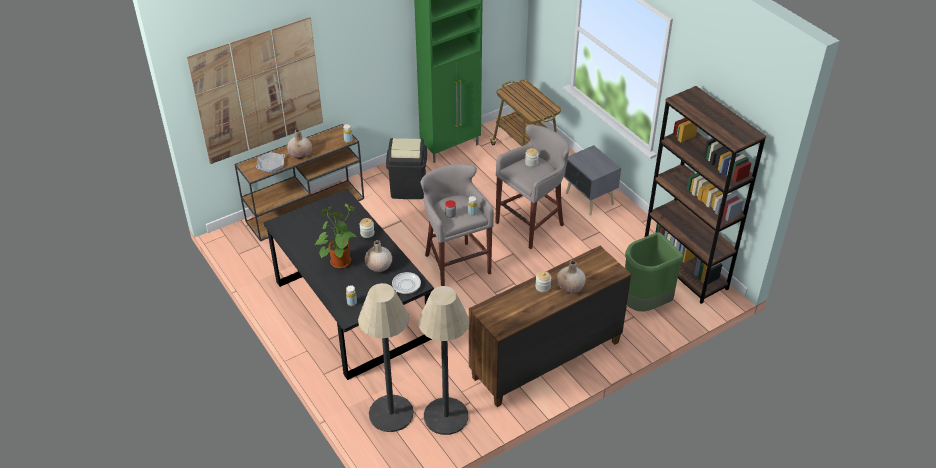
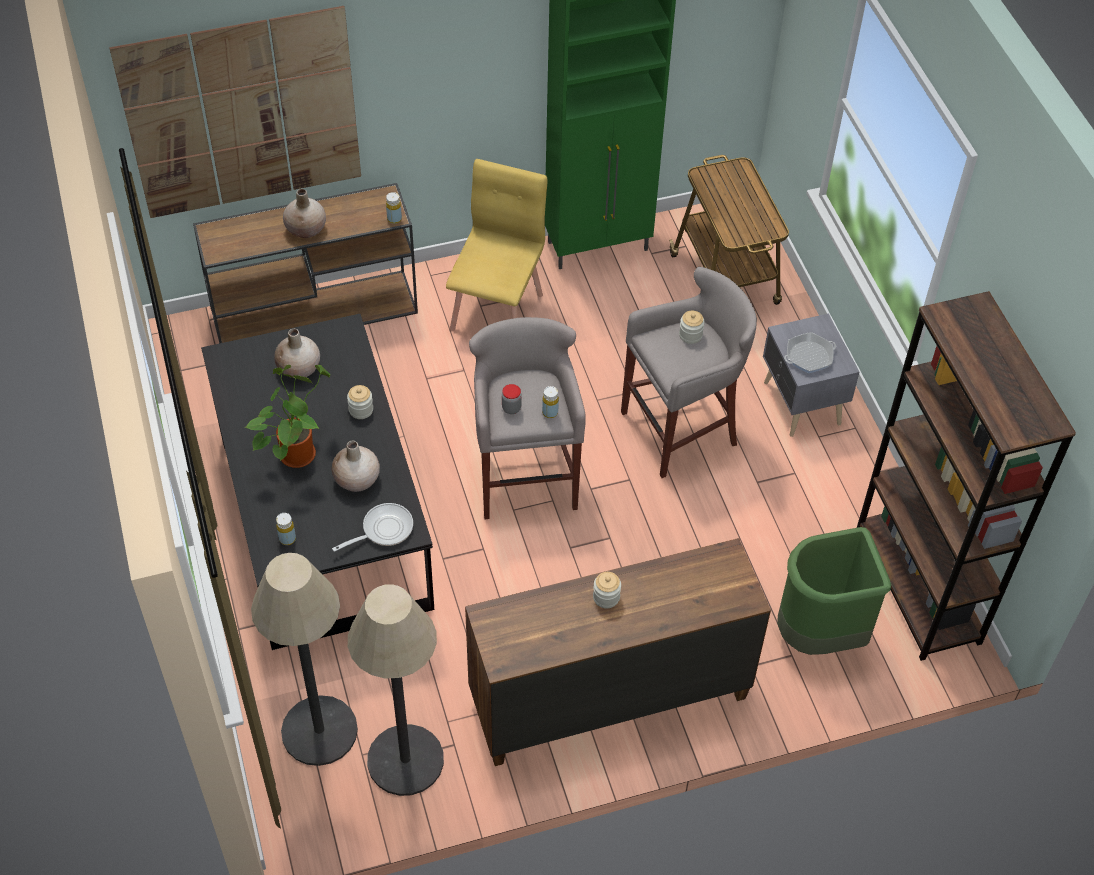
camera: 15 degrees right, 10 degrees up
(271, 164) = (251, 238): frying pan -> frying pan (809, 356)
(408, 189) = (497, 311): black trash can -> yellow chair
(570, 287) = (654, 610): beige vase -> beige vase (299, 368)

